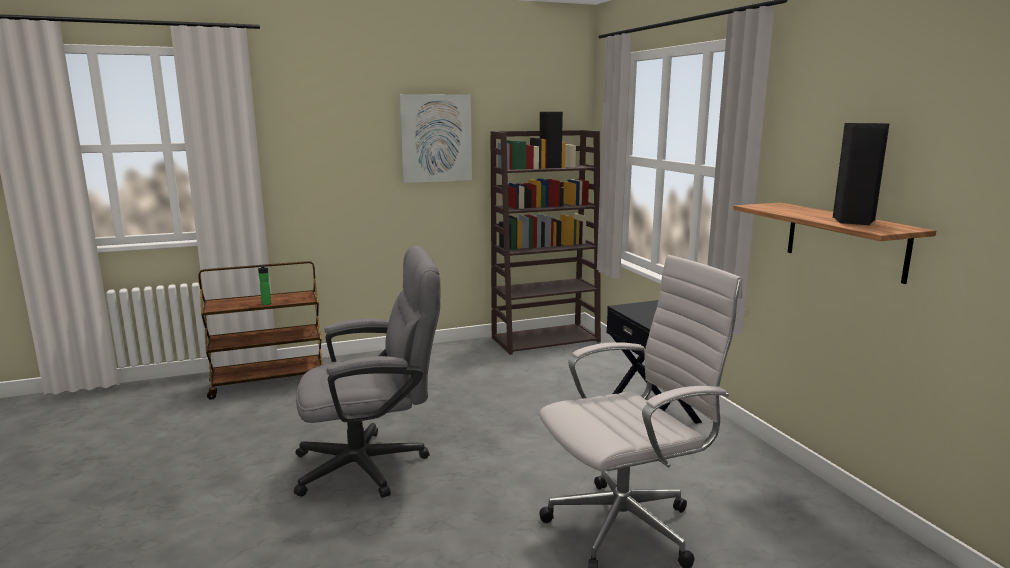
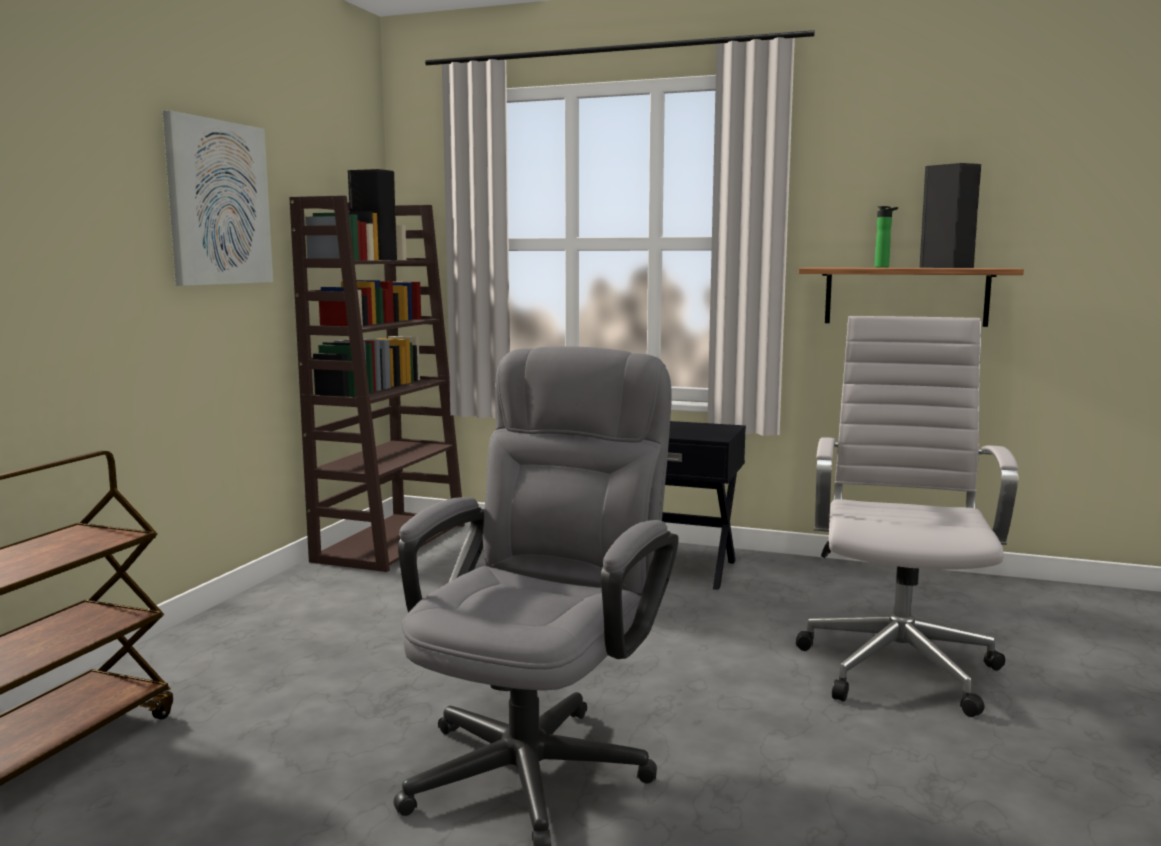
camera: 50 degrees left, 5 degrees down
(266, 304) = (49, 562): bottle -> bottle (884, 267)

